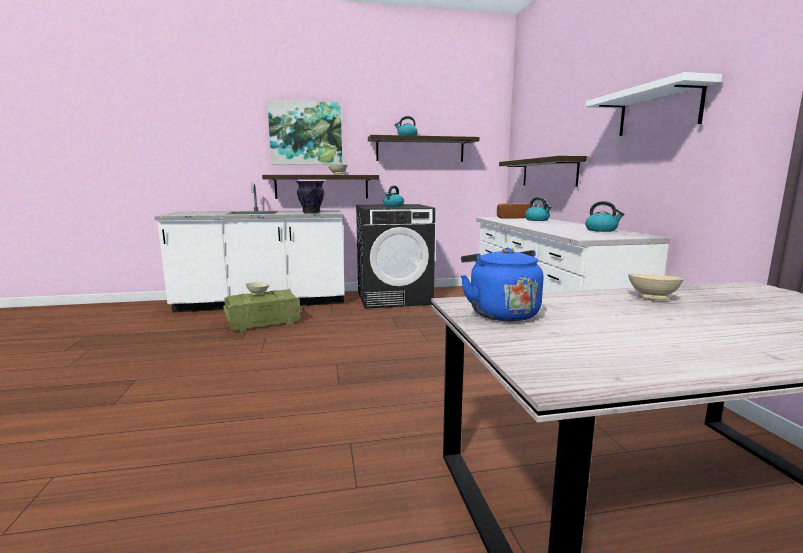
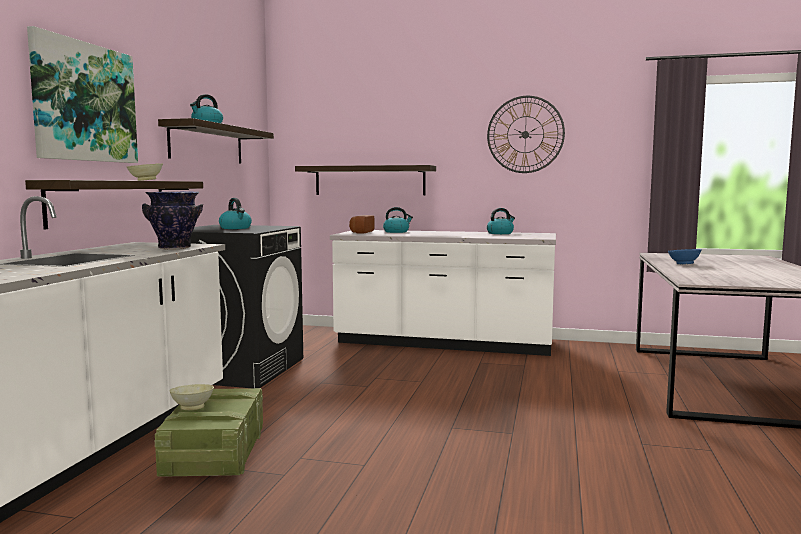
camera: 65 degrees left, 5 degrees down
(500, 313) = (723, 280): blue kettle -> none
(653, 298) = (683, 264): beige bowl -> blue bowl
(658, 110) = (525, 134): white shelf -> wall clock

